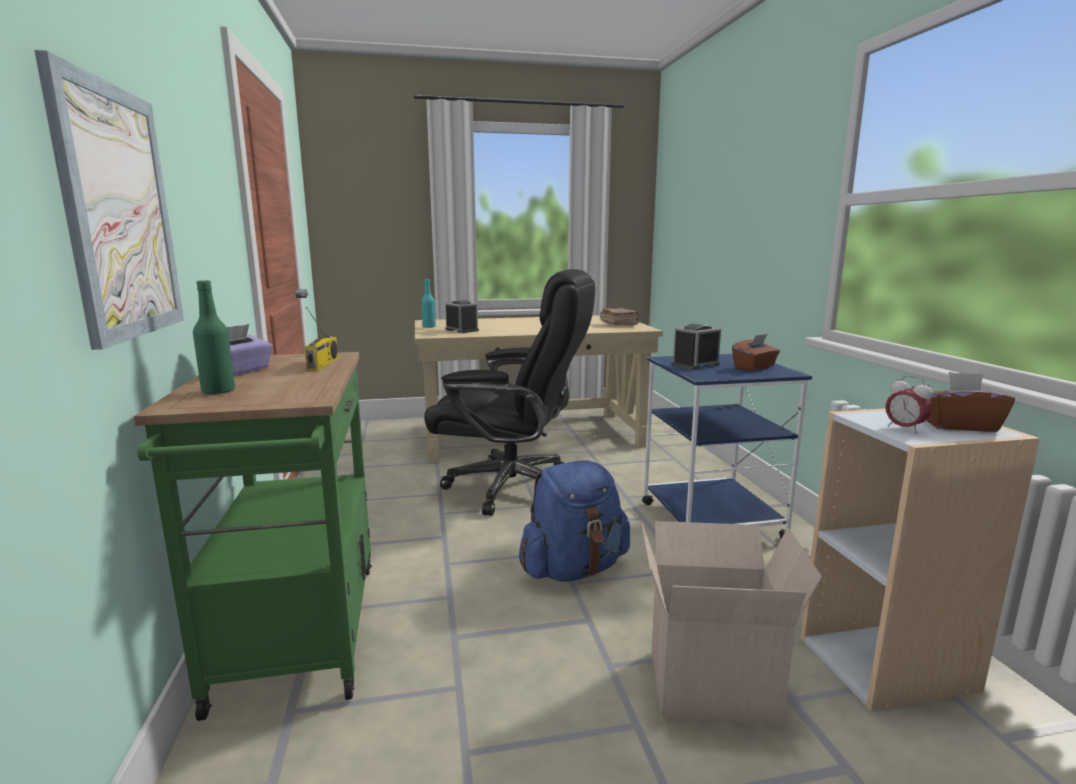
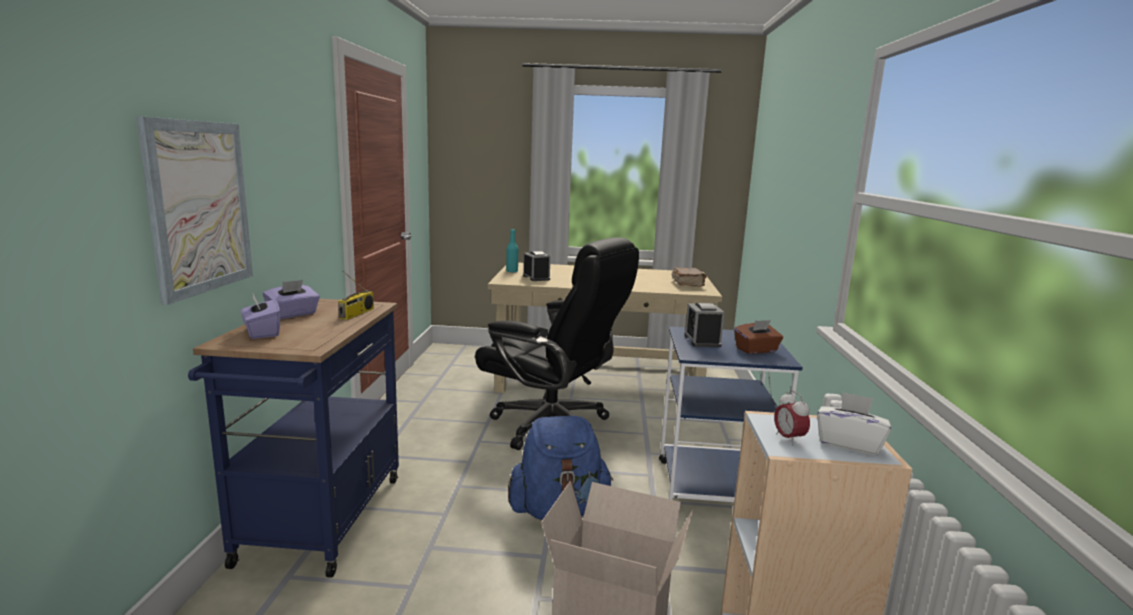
camera: 15 degrees right, 0 degrees up
(218, 391) = (262, 332): green bottle -> purple tissue box
(298, 637) = (319, 522): green cart -> blue cart
(695, 365) = (702, 341): alarm clock -> alarm clock turned 75 degrees counterclockwise
(959, 425) = (849, 443): brown tissue box -> white tissue box

